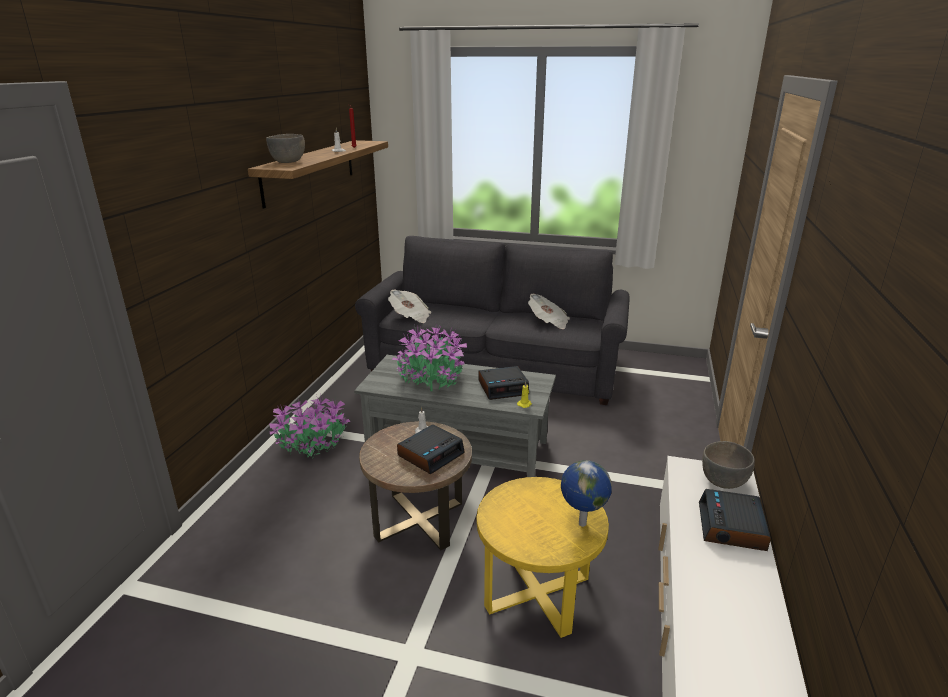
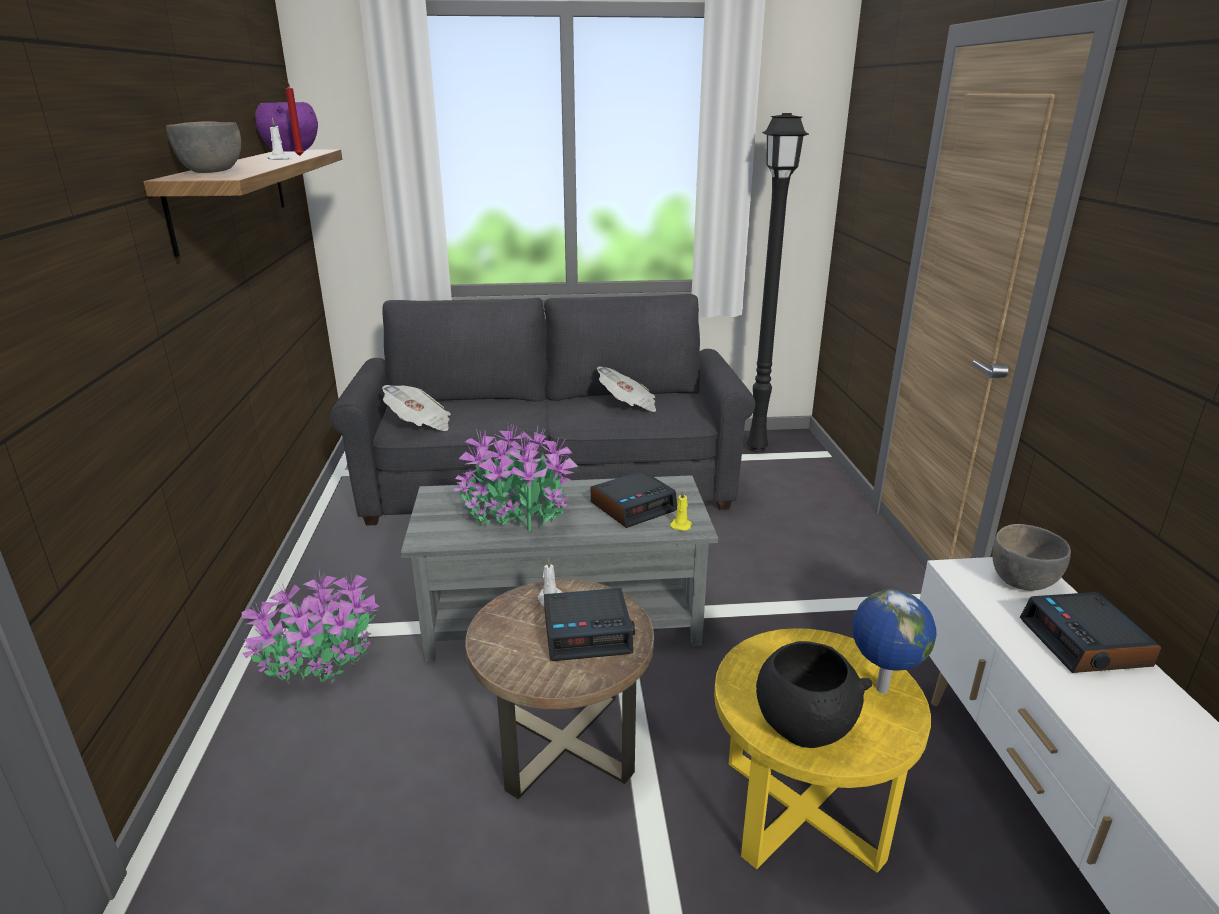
camera: 20 degrees left, 0 degrees up
(356, 143) = (292, 152): none -> purple bowl
(431, 454) = (588, 632): alarm clock -> alarm clock turned 60 degrees clockwise
(517, 531) = (803, 727): none -> black bowl
(656, 366) = (757, 448): none -> black floor lamp

